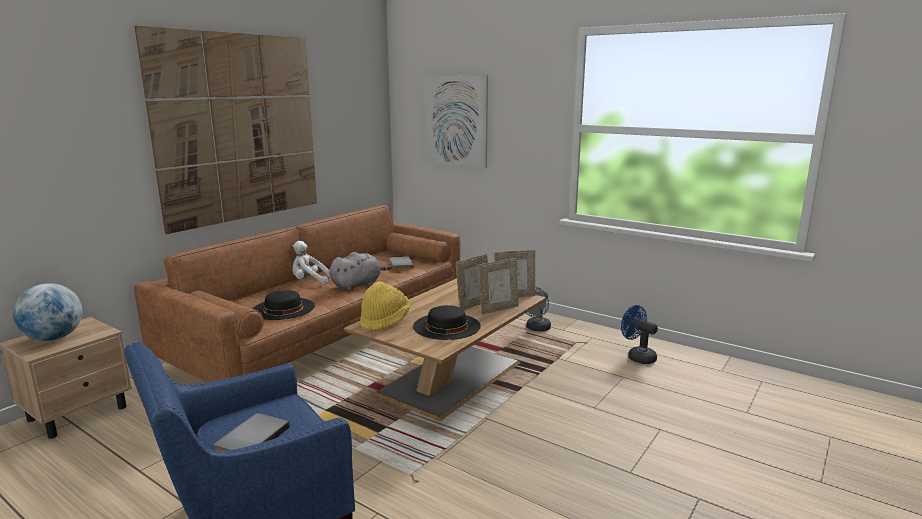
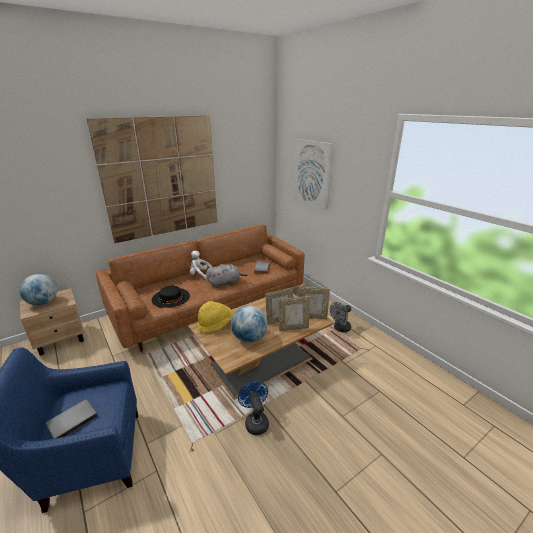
camera: 20 degrees right, 10 degrees up
(446, 326) = (249, 338): black hat -> globe
(637, 357) = (400, 373): blue fan -> blue fan (255, 421)

